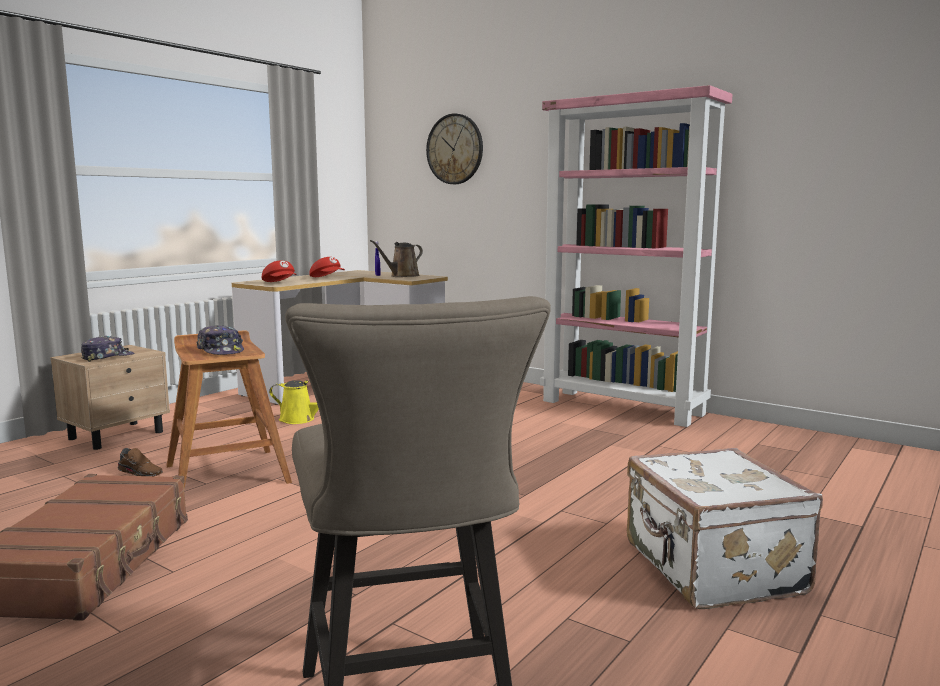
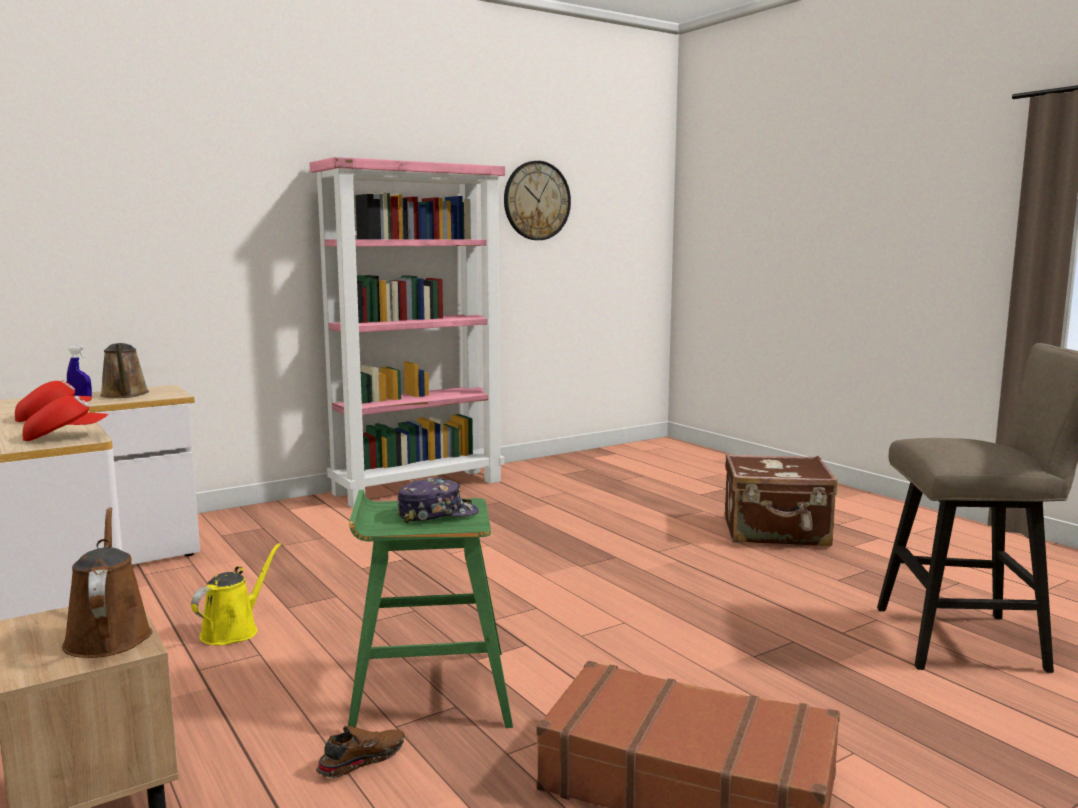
camera: 70 degrees left, 0 degrees up
(107, 357) = (108, 635): cap -> brown watering can
(227, 473) = (428, 691): brown stool -> green stool
(455, 149) = (116, 199): wall clock -> wall clock (536, 200)
(711, 569) = (776, 533): white suitcase -> brown suitcase

